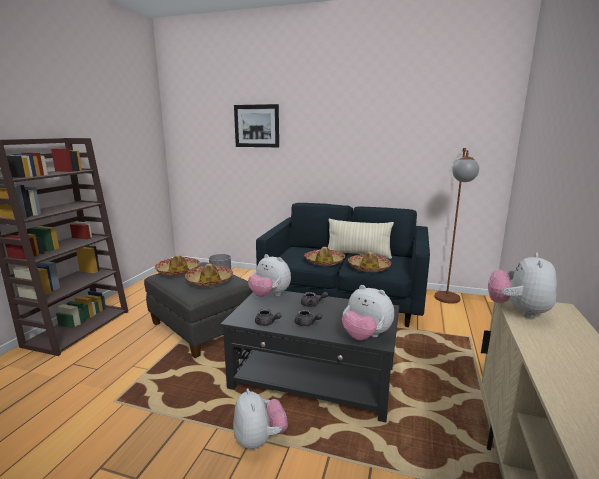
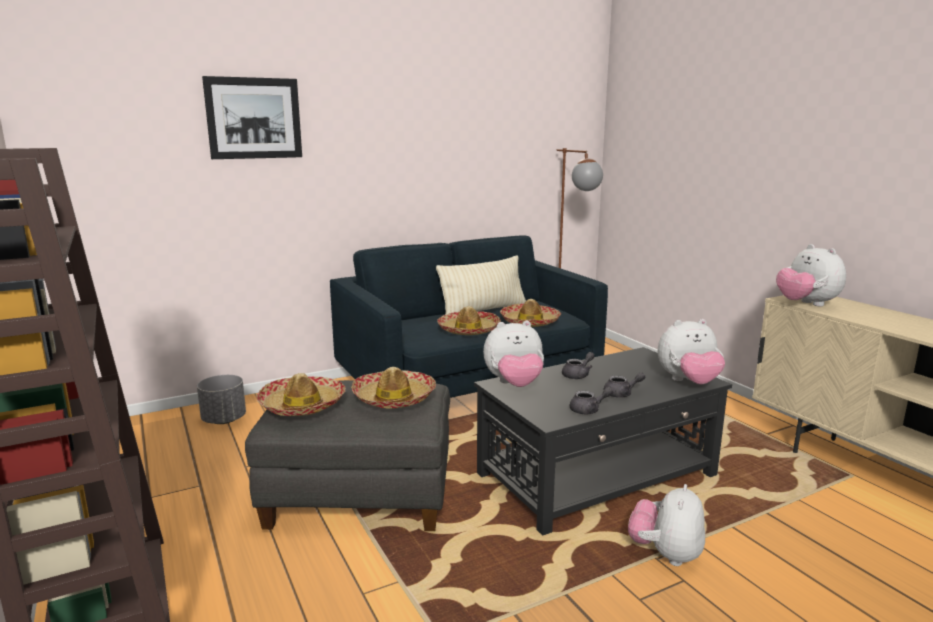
camera: 45 degrees left, 0 degrees up
(259, 439) = (665, 554): plush toy -> plush toy turned 90 degrees counterclockwise

